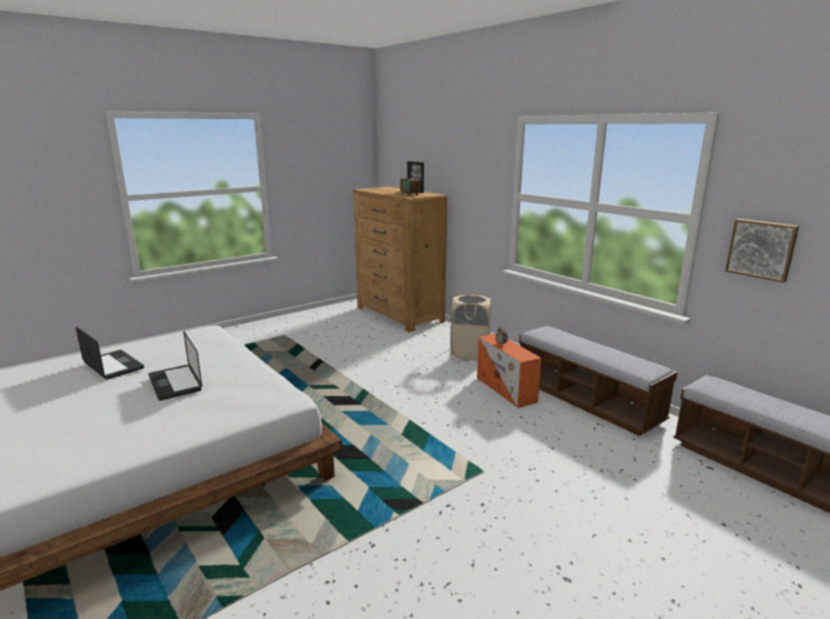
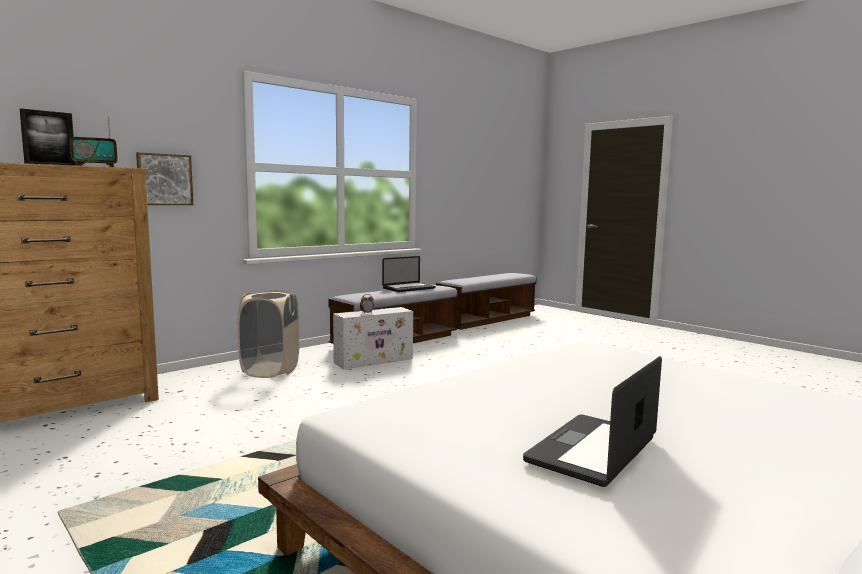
camera: 95 degrees left, 10 degrees down
(175, 383) = (611, 388): laptop -> laptop (409, 288)
(506, 390) = (375, 360): orange storage box -> white storage box
(761, 249) = (445, 189): picture -> picture (164, 179)

